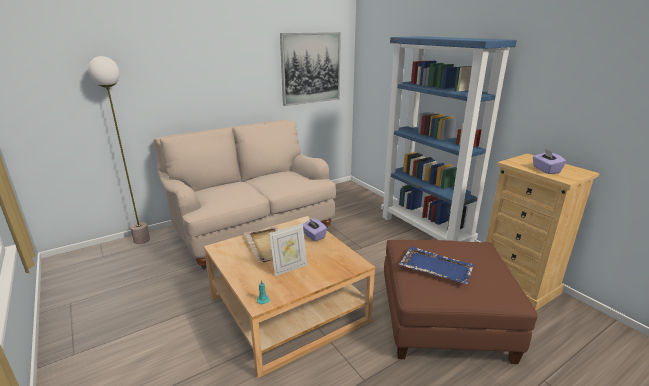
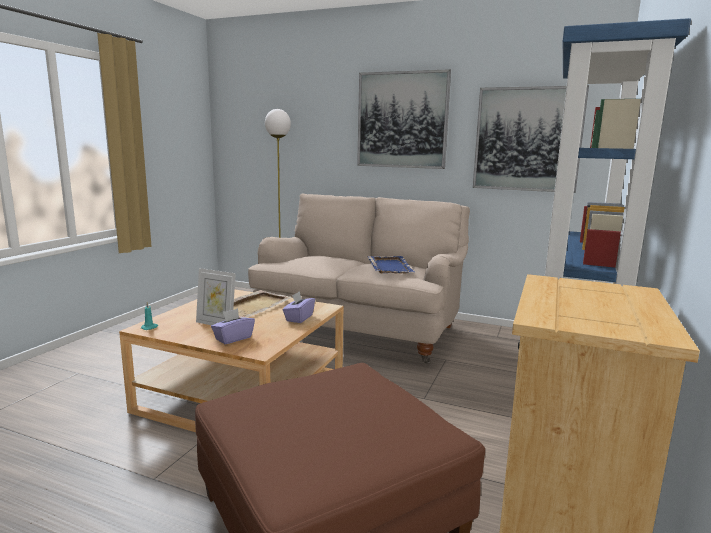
camera: 55 degrees right, 10 degrees down
(225, 59) = (402, 120): none -> picture
(435, 267) = (309, 399): blue tray -> blue tray (389, 266)
(545, 170) = (568, 303): purple tissue box -> purple tissue box (233, 338)

